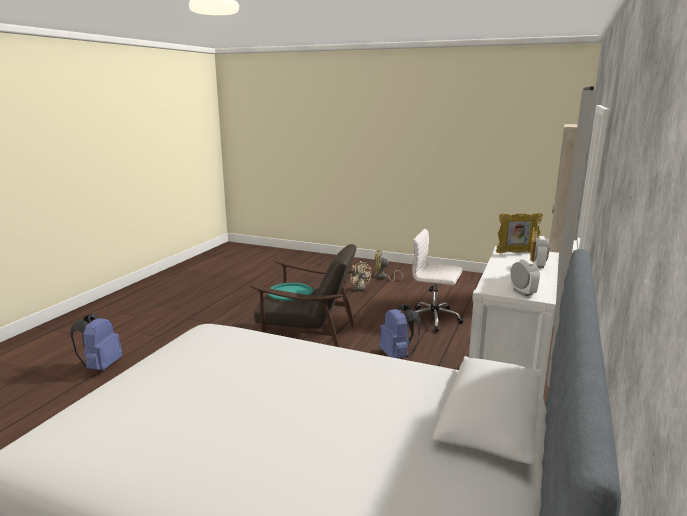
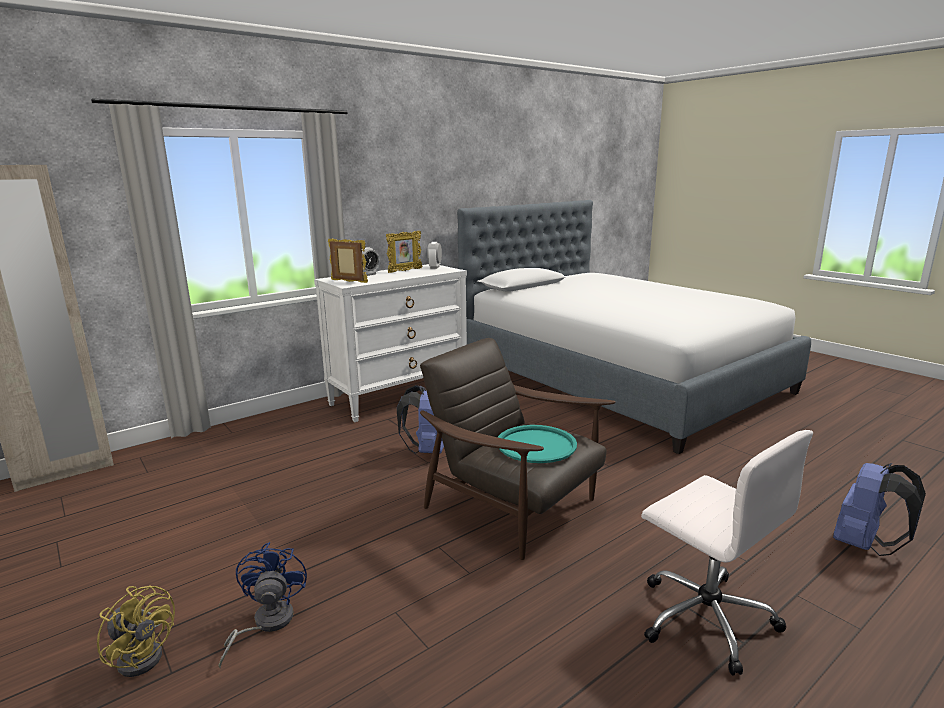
camera: 150 degrees left, 0 degrees up
(359, 287) = (266, 624): beige fan -> blue fan
(435, 319) = (295, 485): white office chair -> white office chair (704, 617)

